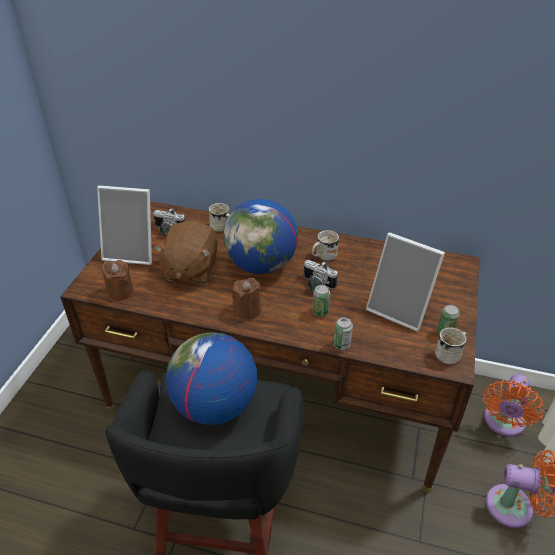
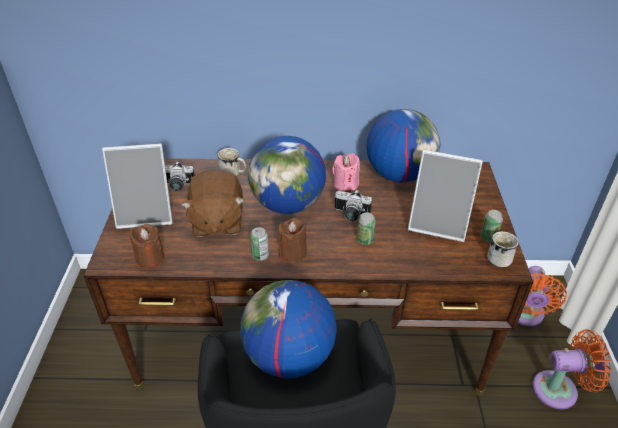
camera: 15 degrees left, 0 degrees up
(323, 256) = (345, 185): white mug -> pink candle
(341, 345) = (398, 269): can -> can (260, 255)
(380, 254) = (399, 174): none -> globe

